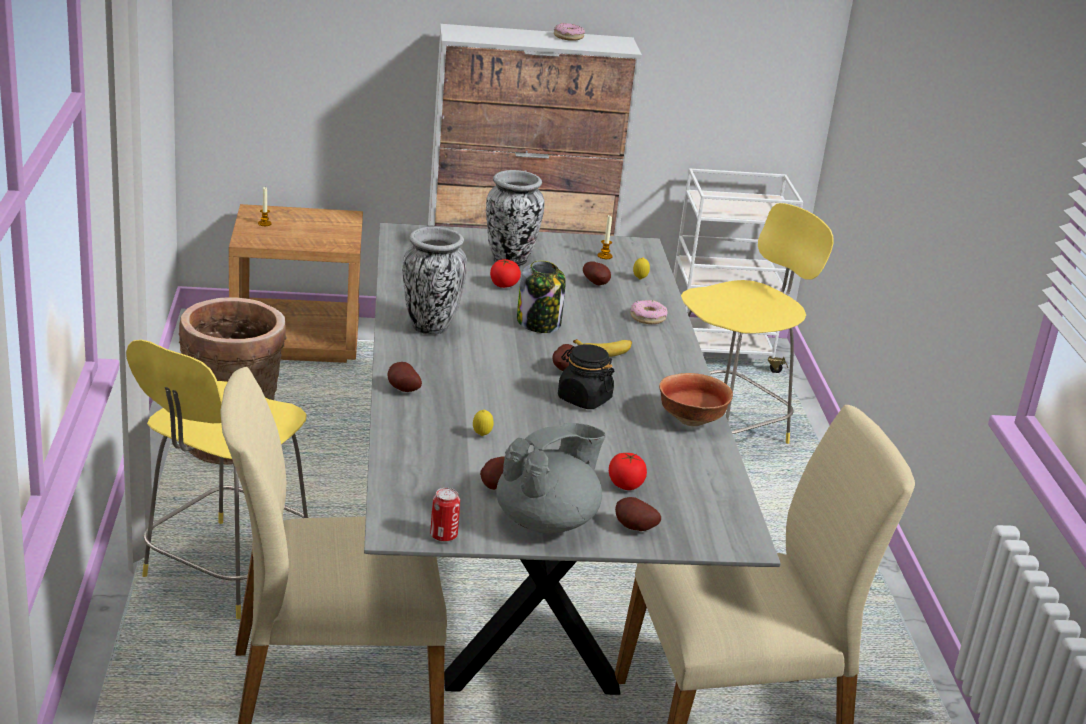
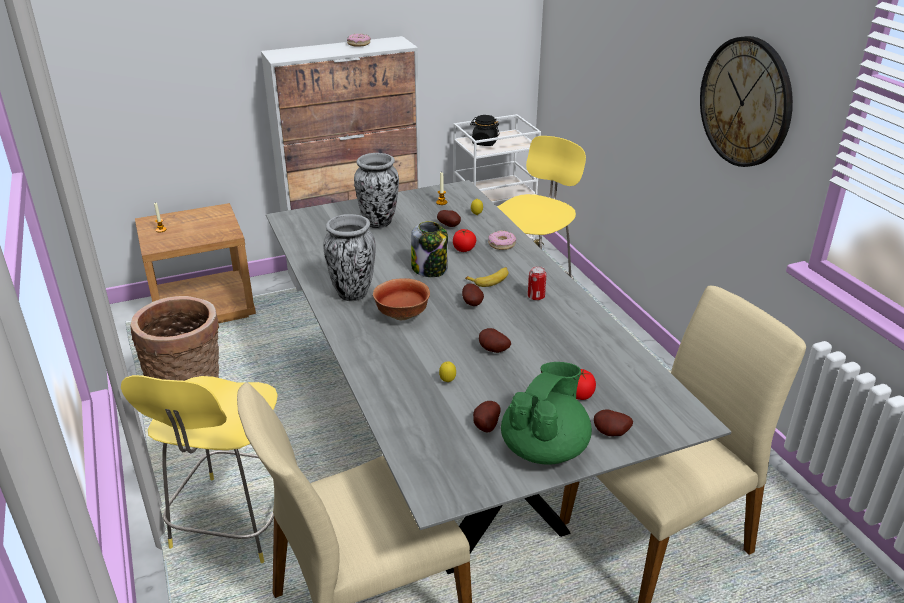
camera: 15 degrees left, 5 degrees up
(402, 390) = (363, 357): potato -> potato (492, 350)
(443, 536) = (475, 490): can -> can (536, 297)
(504, 285) = (386, 243): tomato -> tomato (464, 249)
(547, 521) = (545, 448): grey teapot -> green teapot
(584, 399) = (501, 325): black jar -> black jar (484, 143)
(689, 420) = (585, 322): bowl -> bowl (401, 315)
(995, 194) = (746, 102): none -> wall clock

